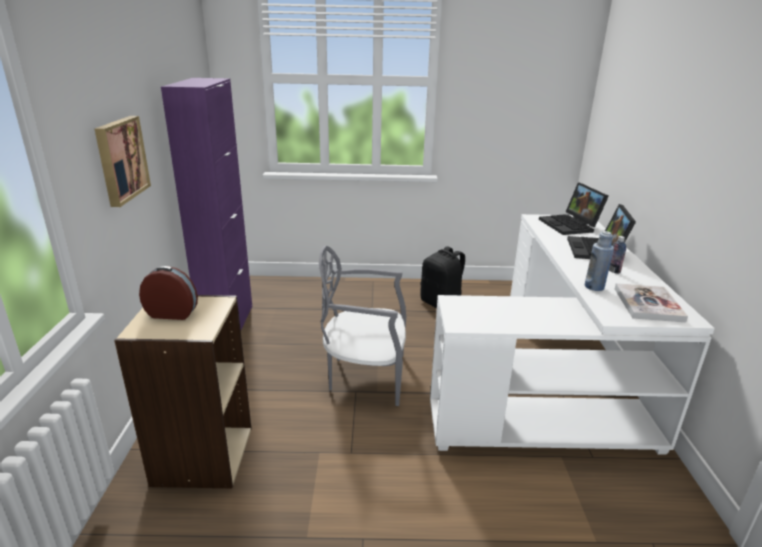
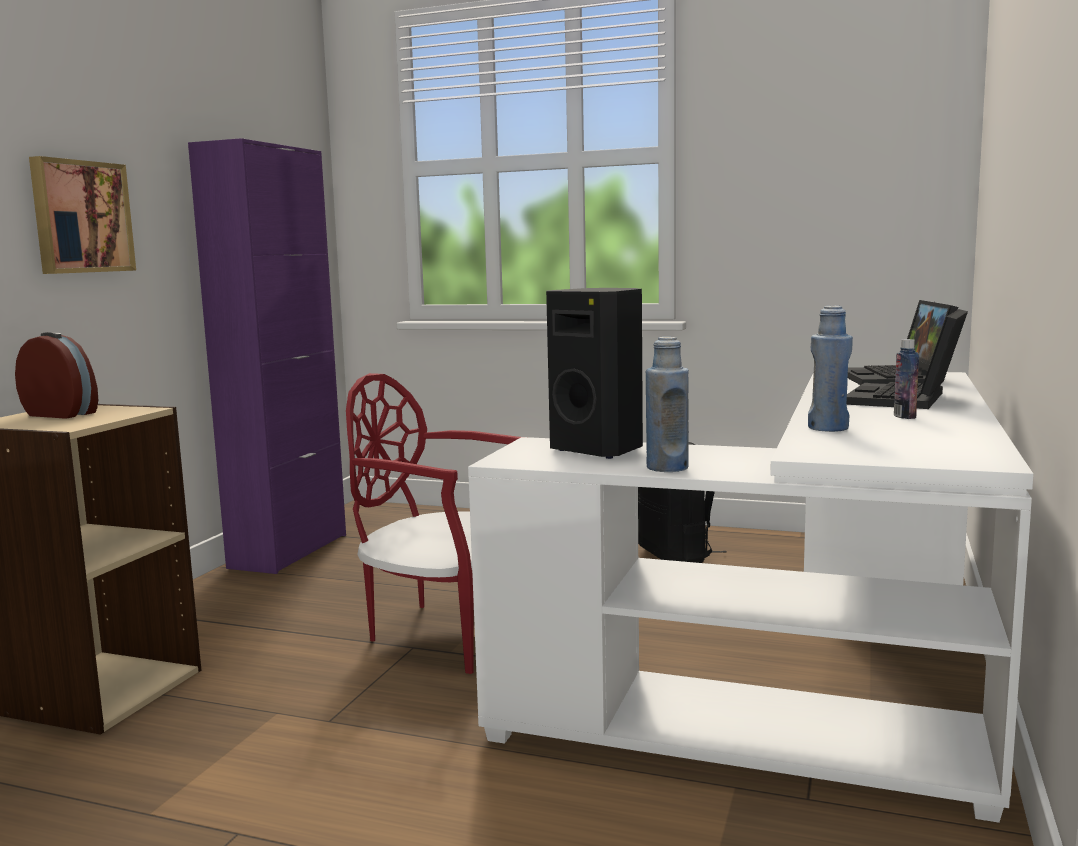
camera: 20 degrees right, 15 degrees down
(365, 376) = (448, 630): grey chair -> red chair
(492, 307) = (599, 450): none -> black speaker
(543, 324) = (667, 468): none -> blue bottle
(648, 304) = (916, 446): book -> none

